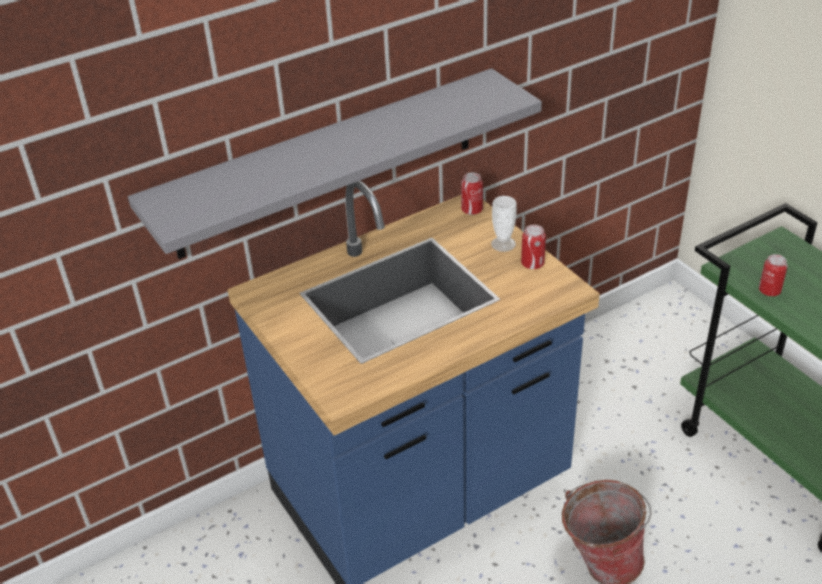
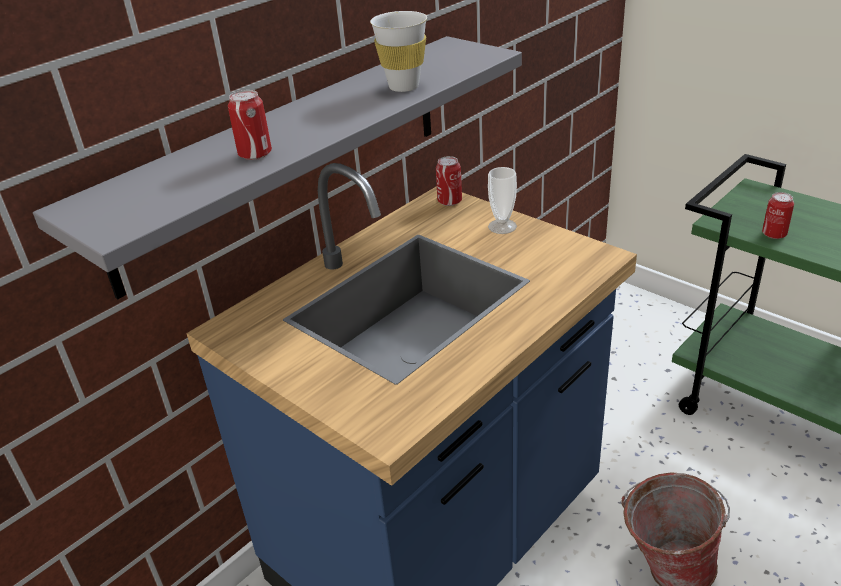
camera: 15 degrees left, 5 degrees down
(426, 124) = (404, 87): none -> white cup
(532, 264) = (545, 239): can -> can (255, 154)

